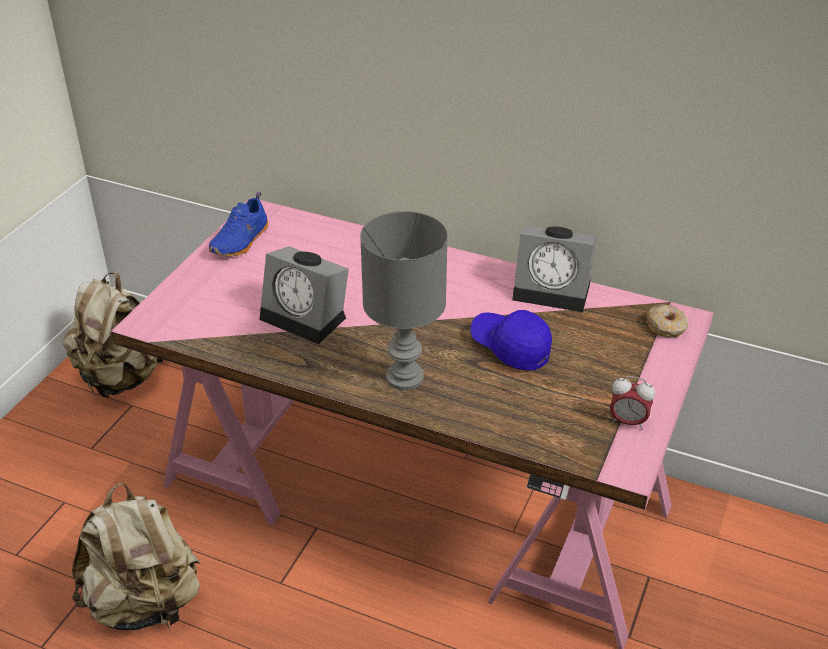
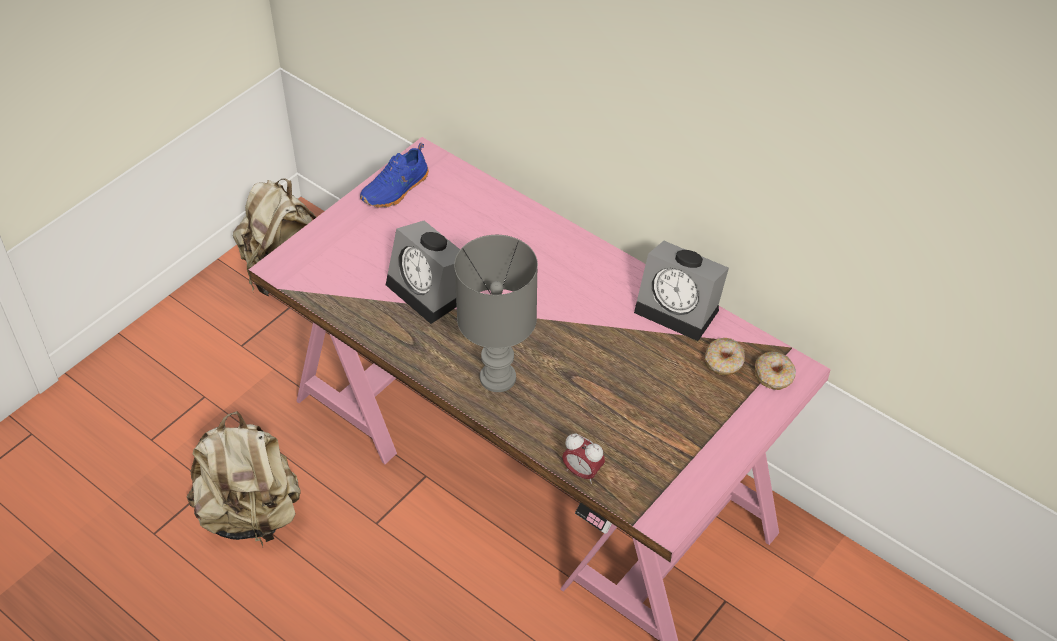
camera: 15 degrees right, 10 degrees up
(510, 348) = (610, 367): blue cap -> none
(615, 324) = (724, 362): none -> donut
(627, 422) = (688, 472): alarm clock -> alarm clock (582, 472)

